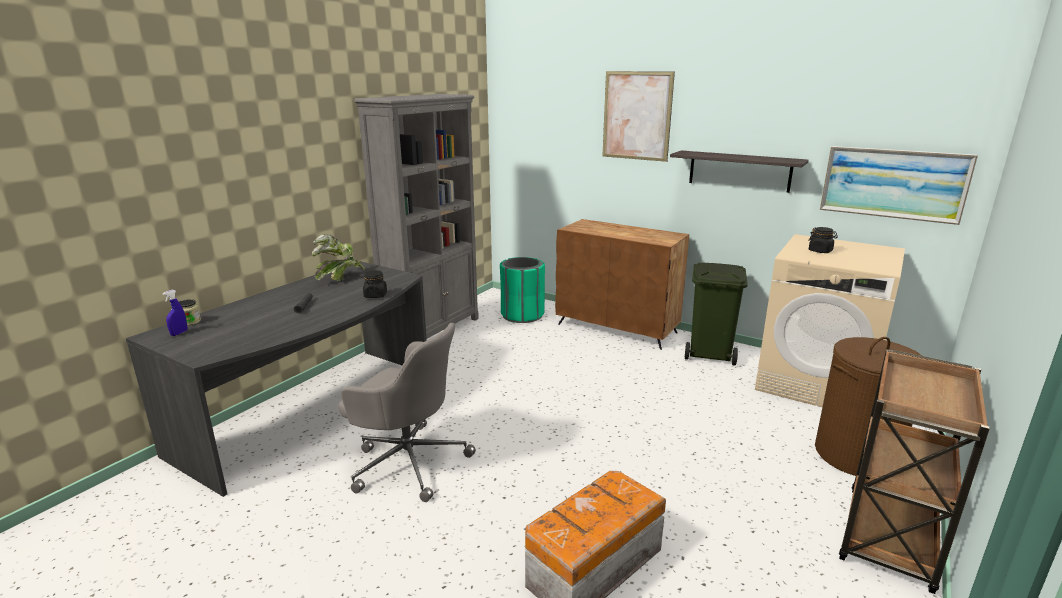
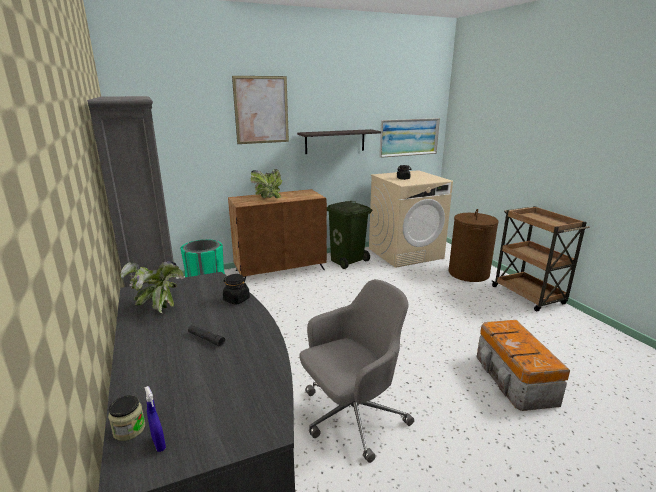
camera: 55 degrees left, 0 degrees up
(613, 229) = (268, 197): none -> potted plant

